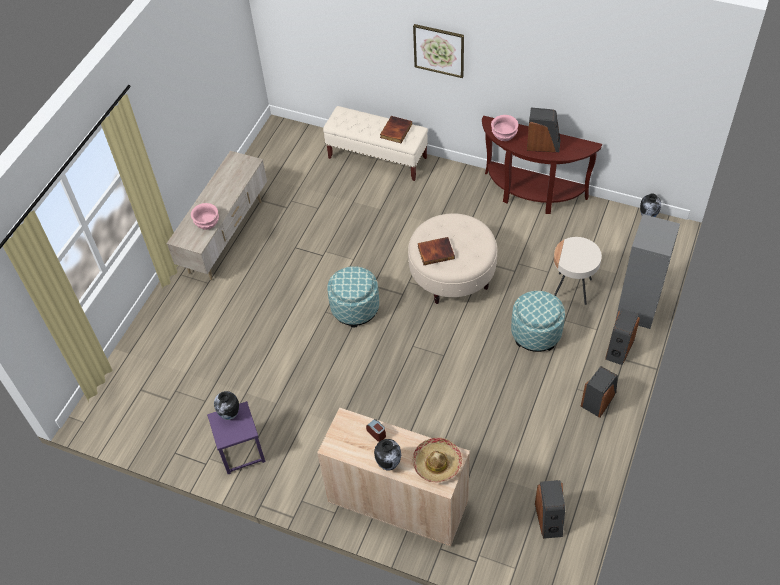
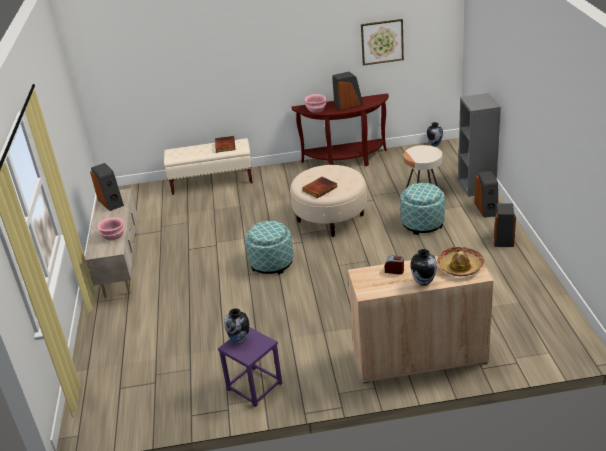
camera: 30 degrees left, 20 degrees down
(439, 50) = (246, 58): picture -> picture (382, 42)
(549, 519) = (541, 313): speaker -> speaker (111, 202)

